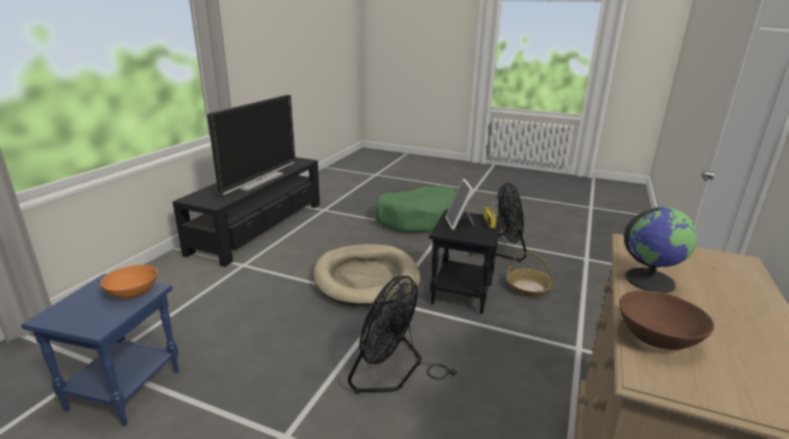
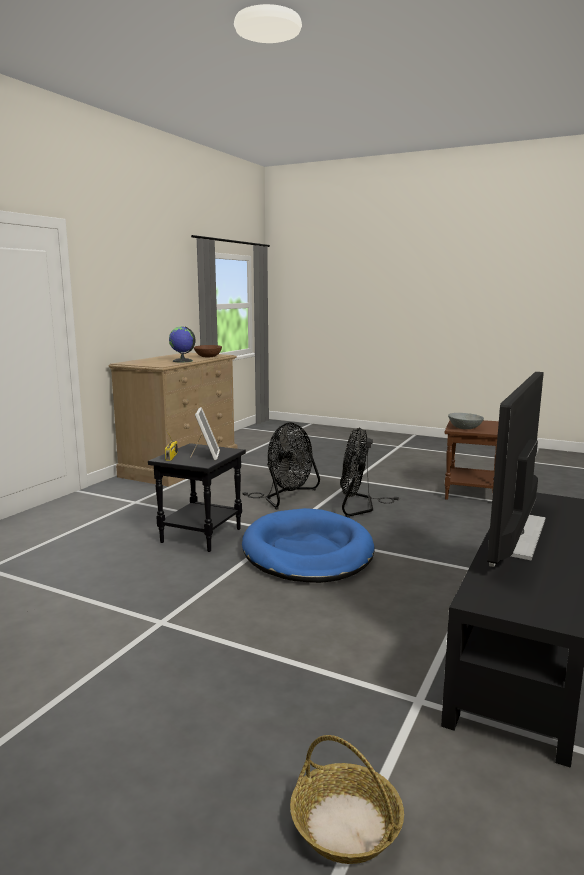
camera: 175 degrees left, 10 degrees down
(125, 391) = (470, 493): blue side table -> brown side table
(134, 292) = (464, 428): orange bowl -> grey bowl
(366, 278) = (307, 552): beige dog bed -> blue dog bed
(418, 219) = (189, 660): green dog bed -> none
(500, 248) = (92, 587): black fan -> black fan (360, 504)
(528, 288) = (119, 539): basket -> basket (345, 825)

